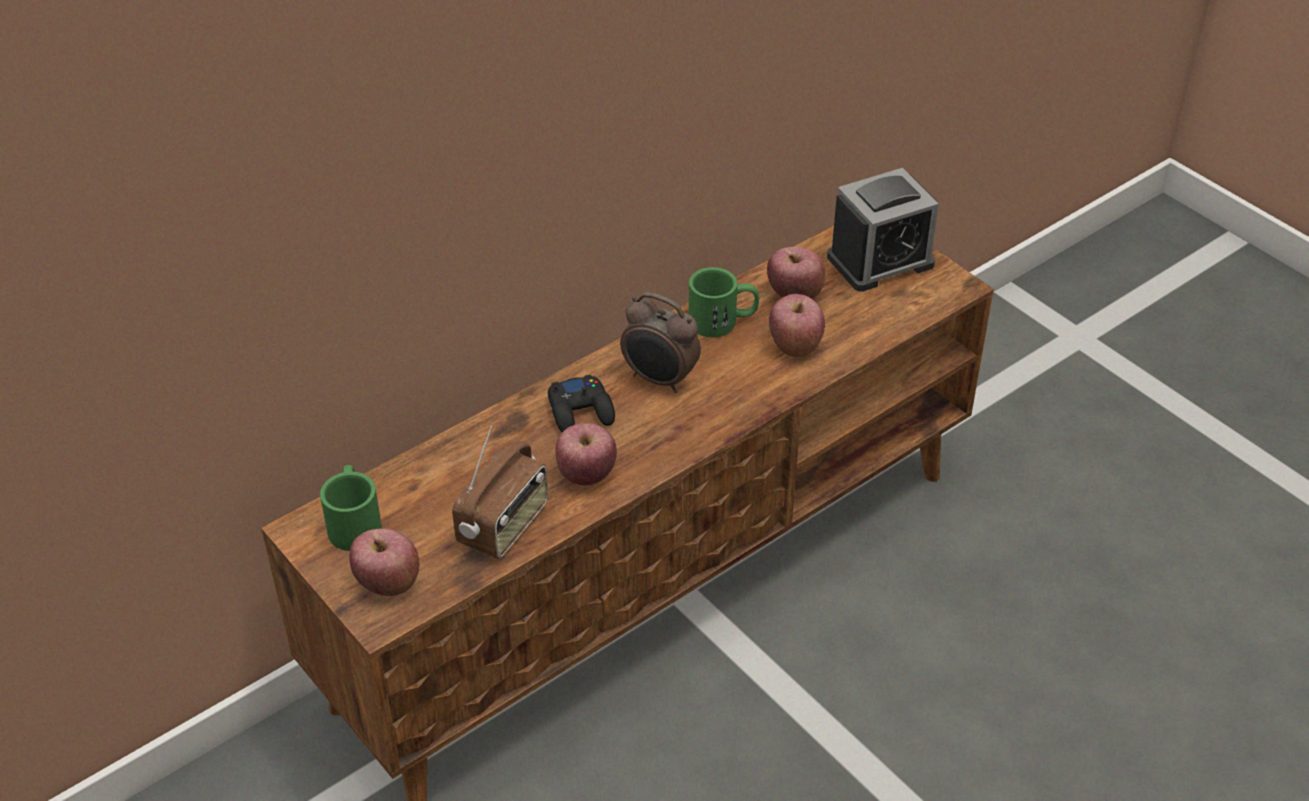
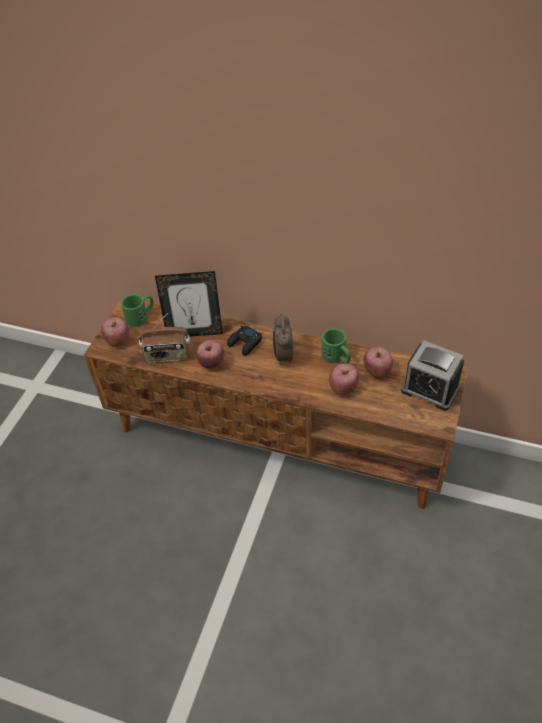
camera: 60 degrees right, 5 degrees up
(483, 464) = (194, 332): none -> picture frame

